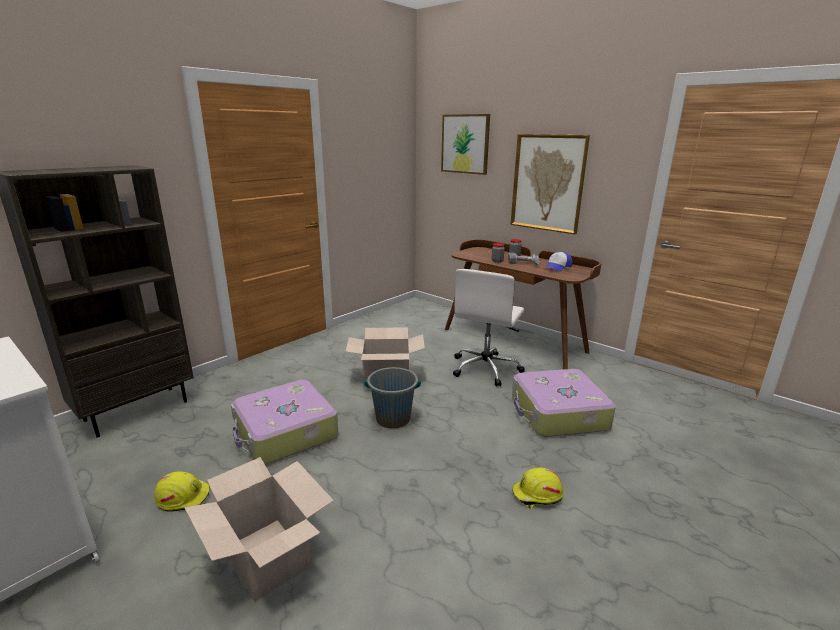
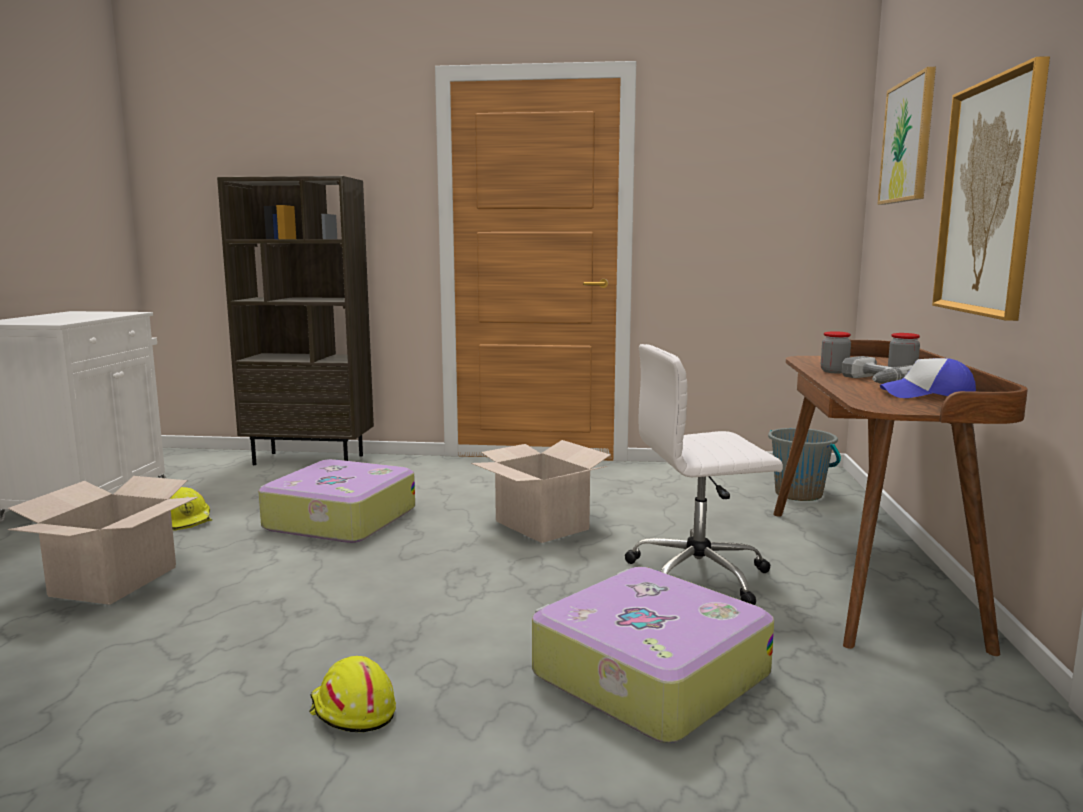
camera: 55 degrees right, 10 degrees down
(393, 419) = (441, 558): grey bucket -> grey bucket (799, 494)

